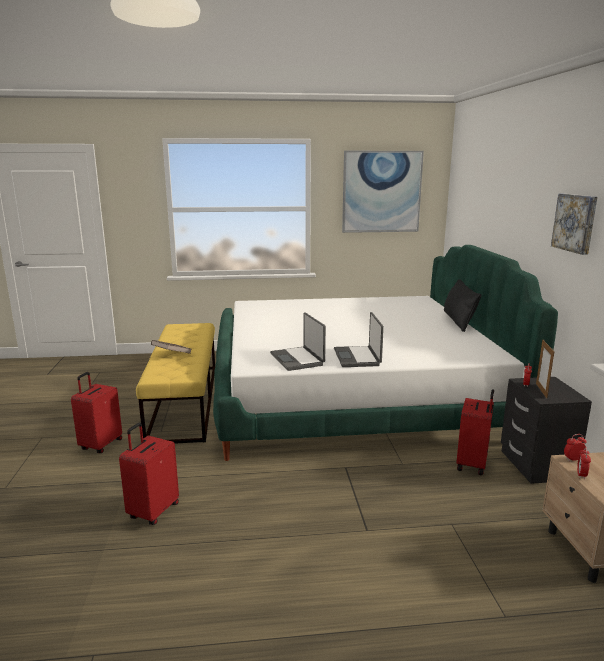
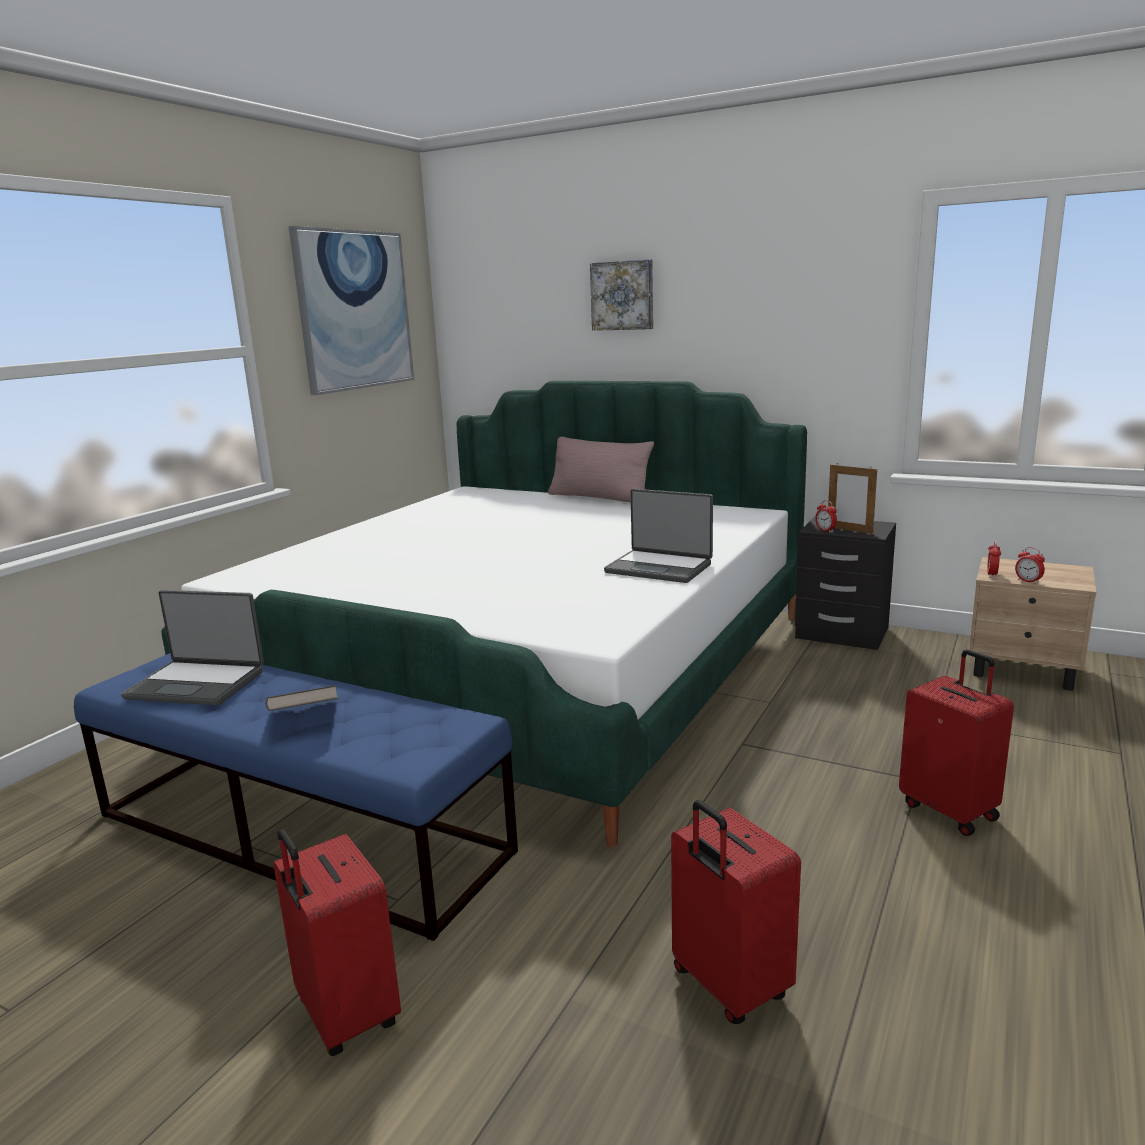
camera: 55 degrees left, 0 degrees up
(184, 401) = (300, 833): yellow bench -> blue bench
(298, 359) = (611, 600): laptop -> laptop (197, 684)
(458, 321) = (599, 498): black pillow -> pink pillow
(472, 464) = (810, 663): red suitcase -> red suitcase (950, 810)
(575, 223) = (806, 309): picture -> picture (623, 295)

